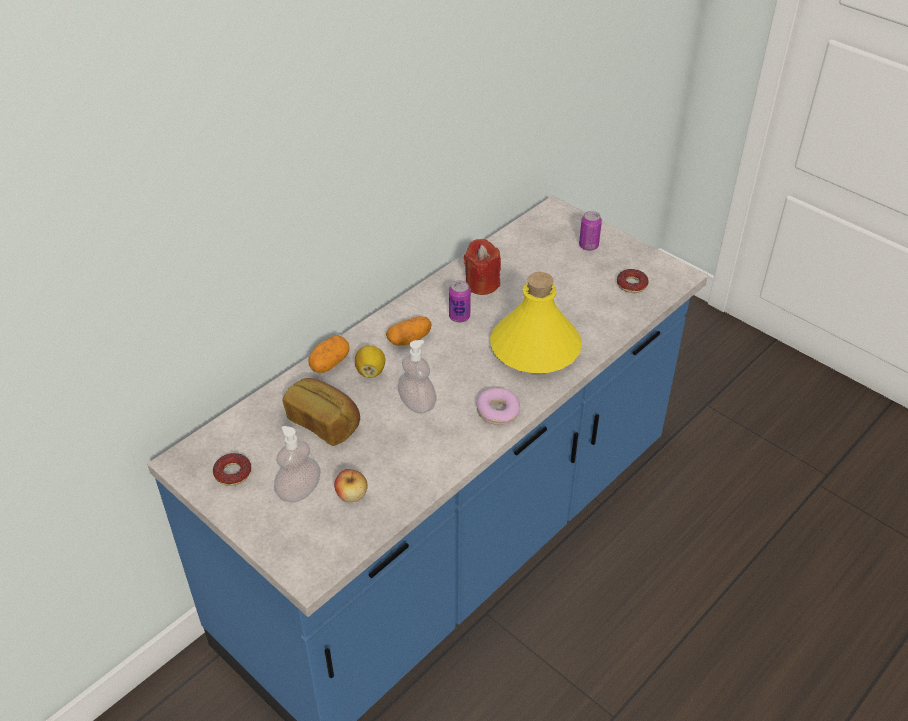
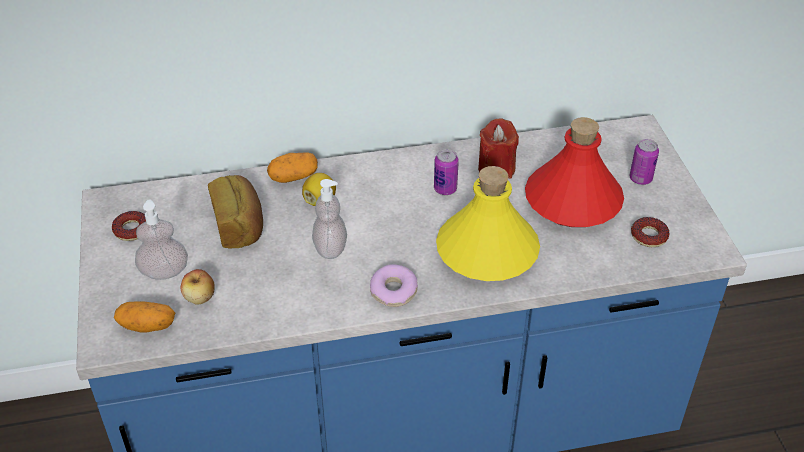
camera: 35 degrees right, 0 degrees up
(409, 339) = (380, 188): potato -> potato (147, 325)
(558, 283) = (572, 201): none -> red bottle

